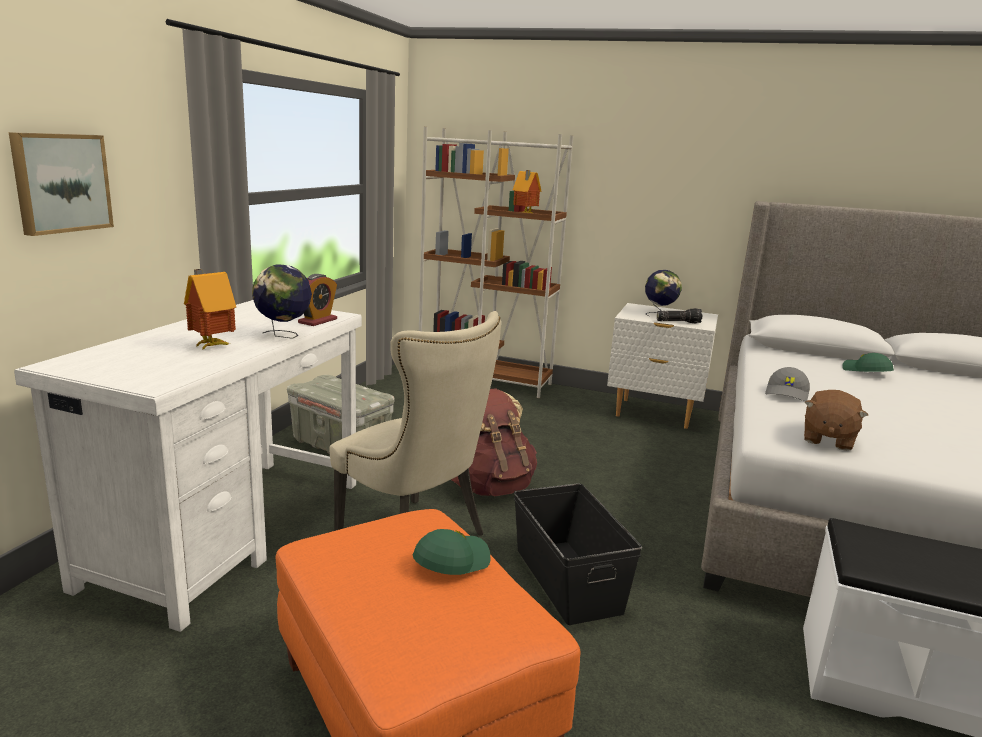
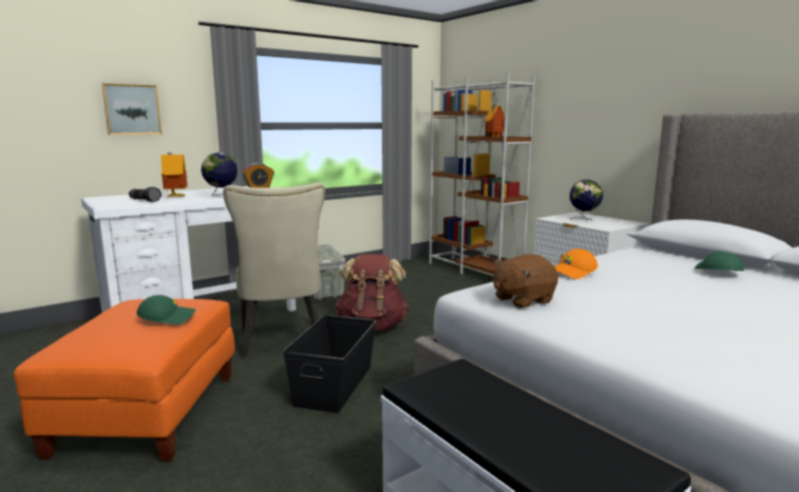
camera: 35 degrees right, 5 degrees down
(678, 322) = (588, 224): flashlight -> flashlight (145, 200)
(787, 393) = (573, 273): grey cap -> orange cap

